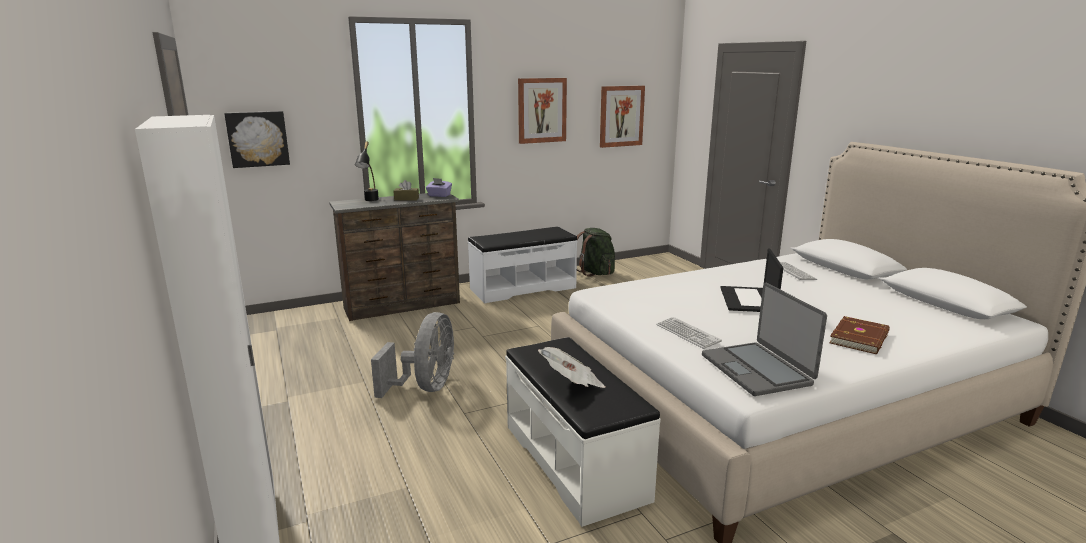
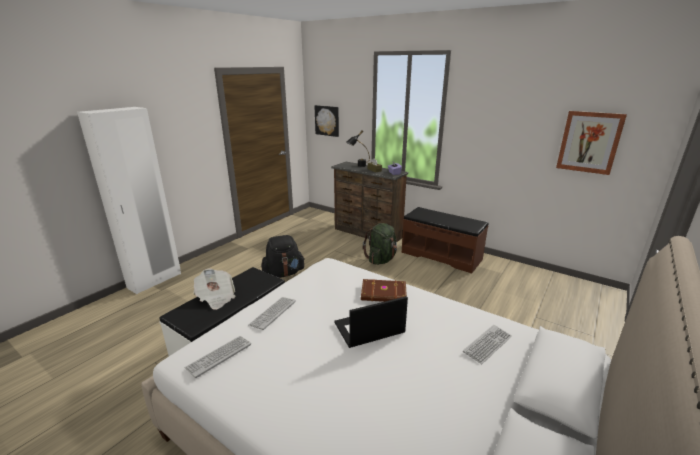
camera: 60 degrees right, 5 degrees up
(426, 387) = (283, 273): grey fan -> black backpack
(522, 288) = (441, 255): white bench -> brown bench
(542, 110) = (501, 126): picture -> none
(595, 273) = (513, 272): green backpack -> green backpack (381, 259)
(757, 369) = (219, 356): laptop -> keyboard
(860, 338) = (325, 414): brown book -> brown book (384, 294)

